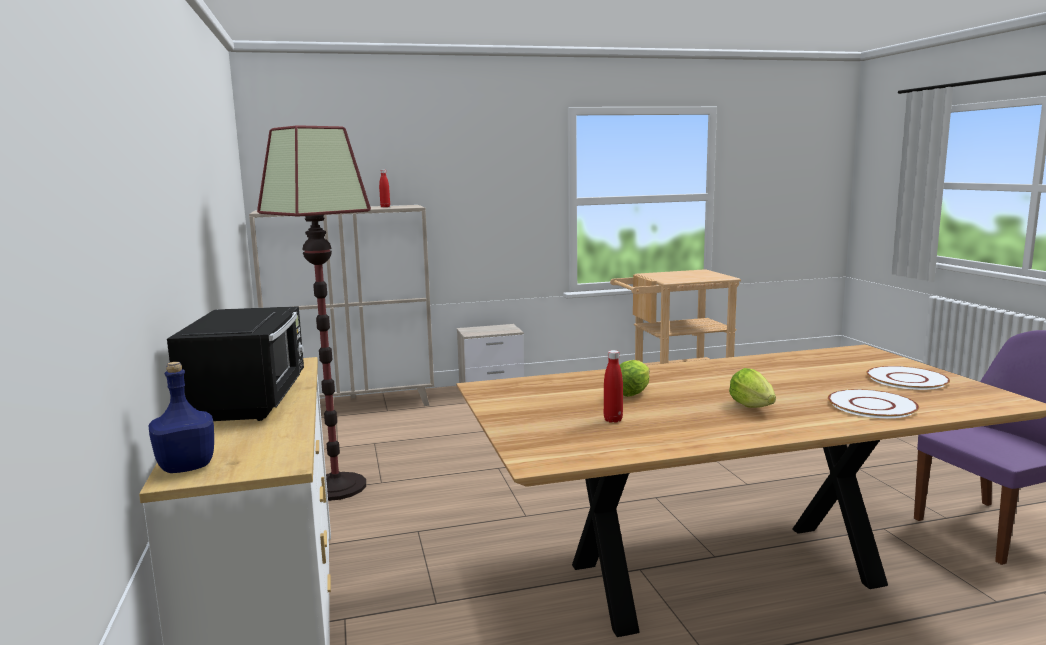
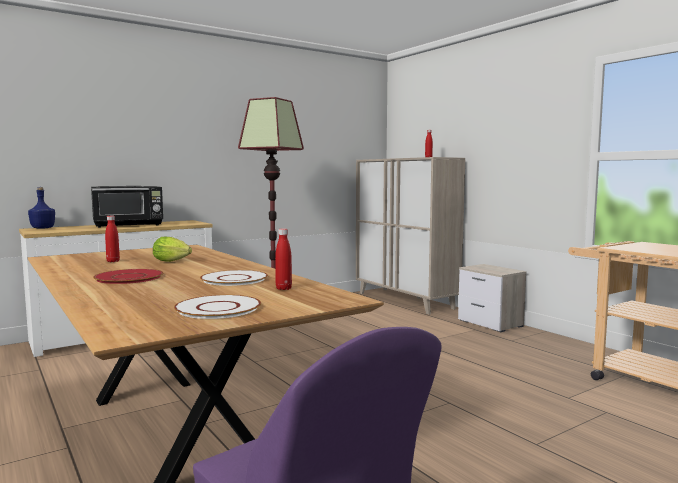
camera: 70 degrees right, 5 degrees down
(754, 408) = (129, 277): lettuce -> red plate
(817, 361) = (283, 288): none -> red bottle
(871, 405) = (127, 297): white plate -> white plate (234, 279)

